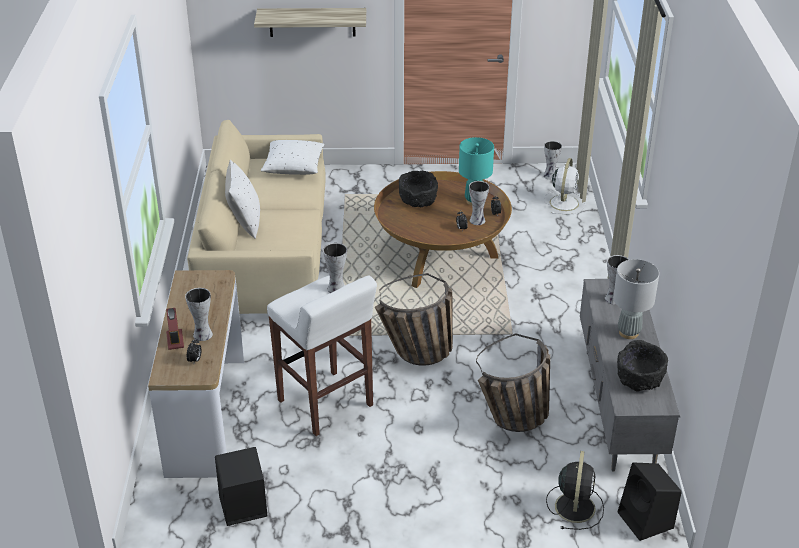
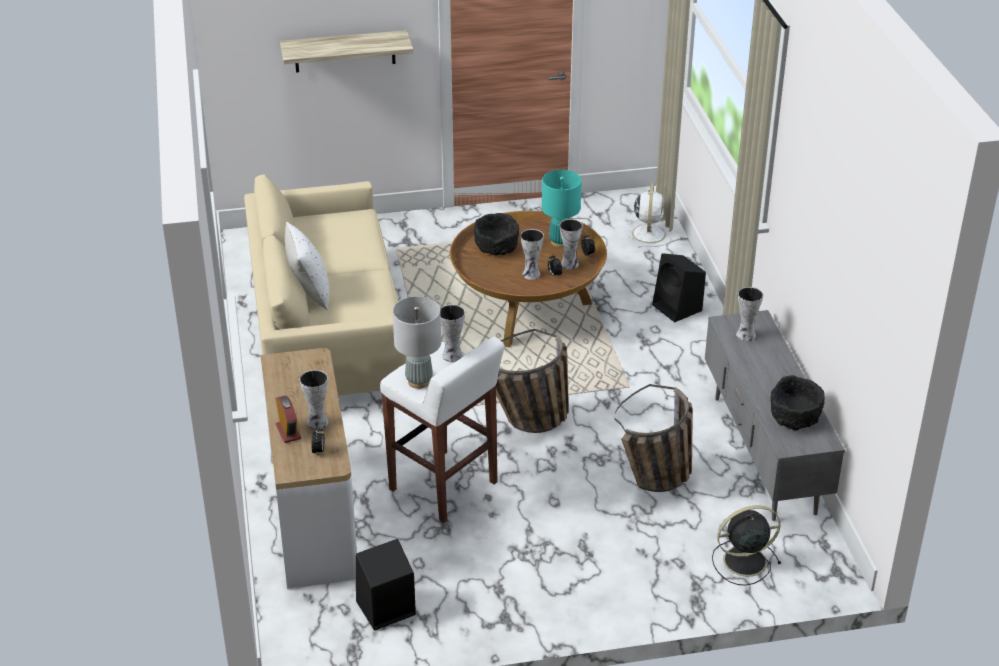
camera: 10 degrees left, 0 degrees up
(293, 168) = (345, 223): white pillow -> none
(550, 176) = (626, 204): vase -> vase (532, 274)
(575, 506) = (743, 561): black fan -> black fan turned 105 degrees counterclockwise
(628, 333) = (771, 370): grey table lamp -> grey table lamp (419, 381)
(646, 521) = (820, 567): black speaker -> black speaker (678, 308)

